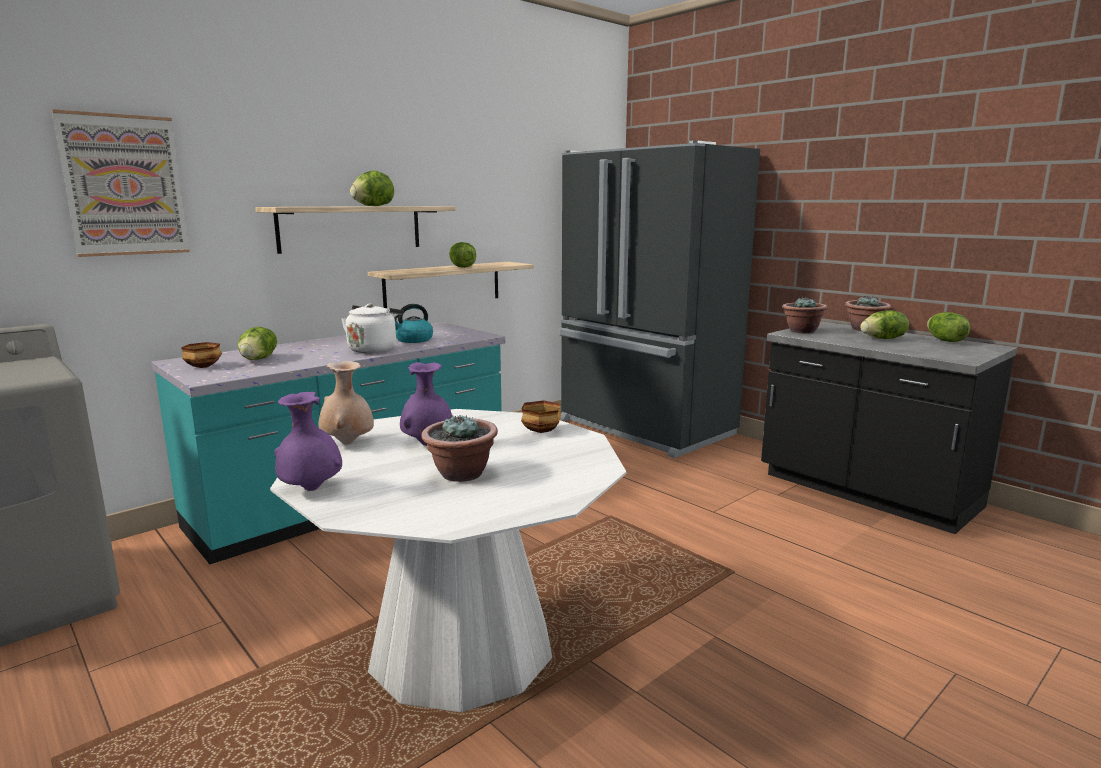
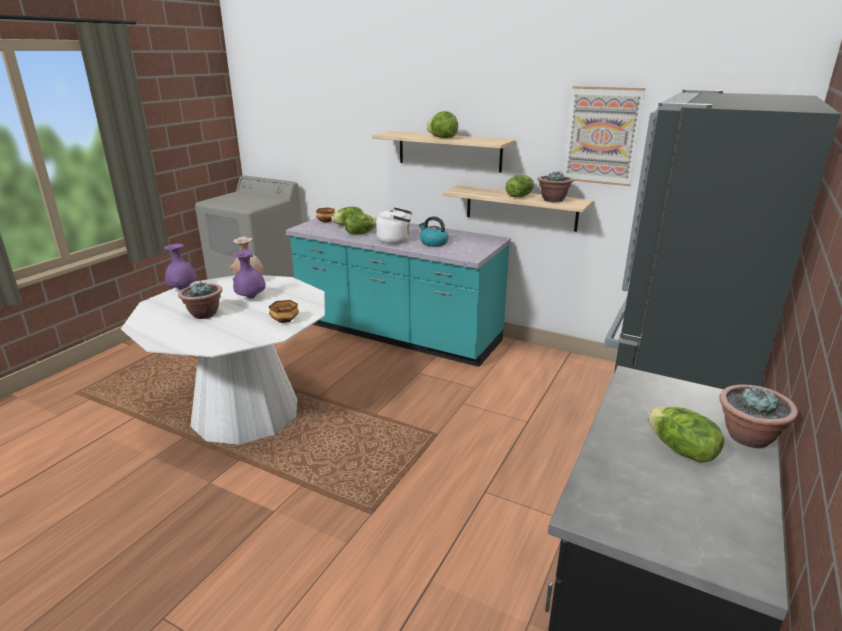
camera: 70 degrees right, 10 degrees up
(124, 186) = (331, 114): picture -> picture (602, 136)
(801, 331) = (658, 386): potted plant -> potted plant (553, 200)
(944, 340) = (741, 514): lettuce -> lettuce (360, 233)

